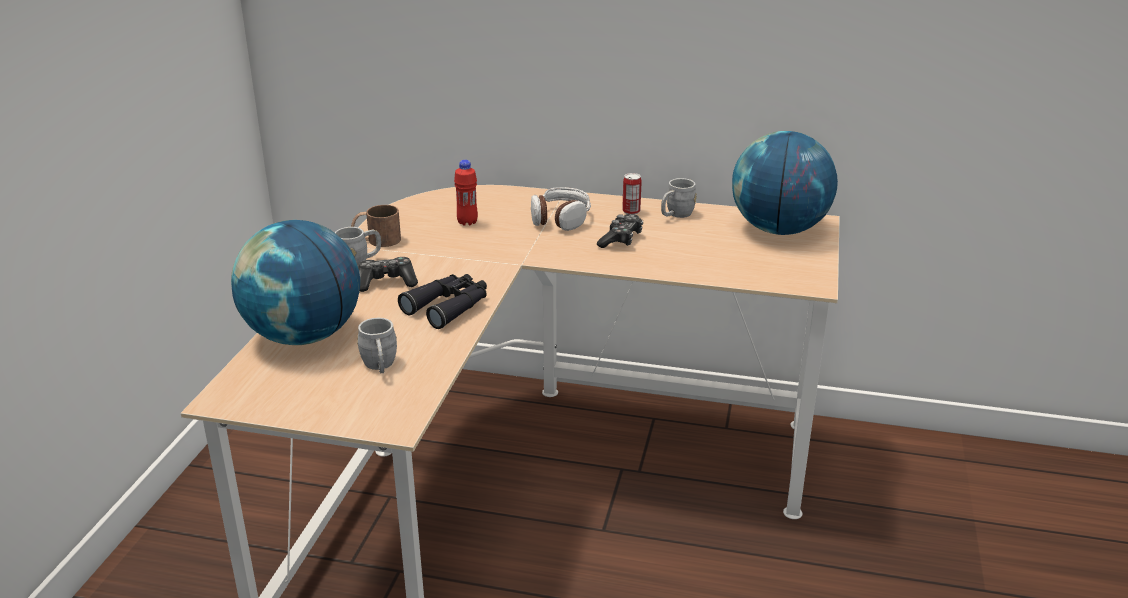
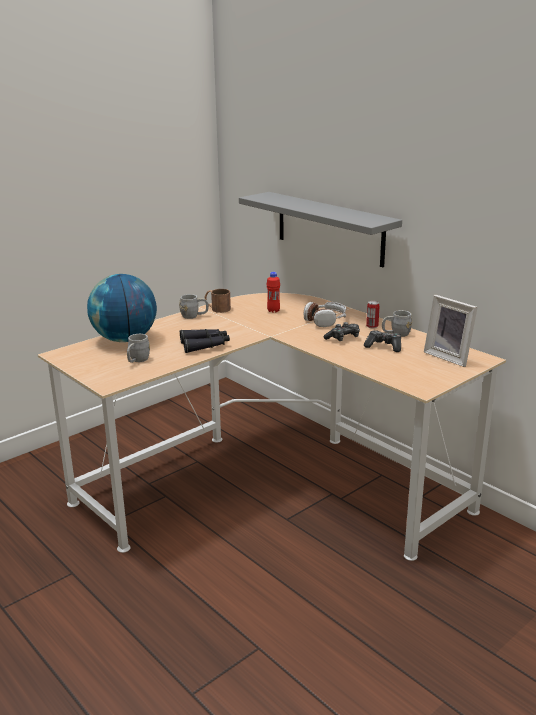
camera: 35 degrees right, 5 degrees down
(386, 282) = (193, 327): game controller -> game controller (384, 346)
(508, 74) = (329, 228): none -> grey shelf
(779, 230) = (449, 357): globe -> picture frame

